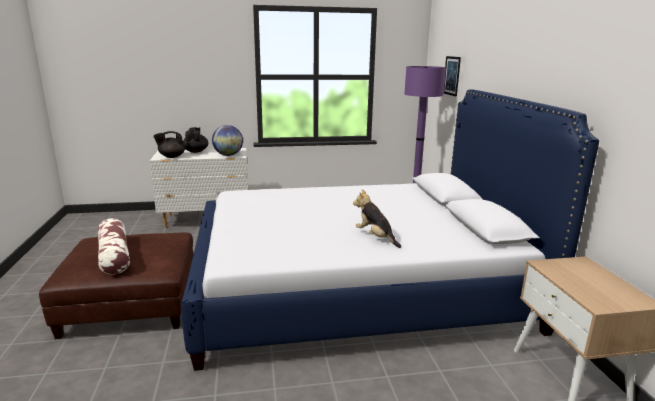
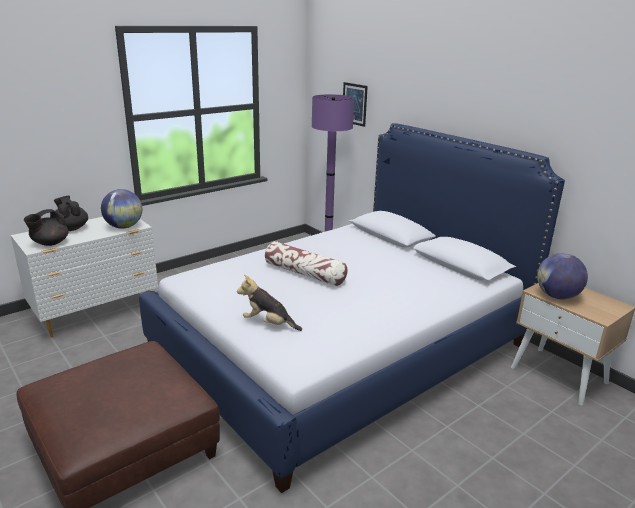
camera: 30 degrees left, 5 degrees up
(114, 255) = (109, 399): pillow -> pillow (305, 273)
(375, 237) = (391, 299): plush toy -> plush toy (268, 324)
(563, 274) = (557, 296): none -> globe

